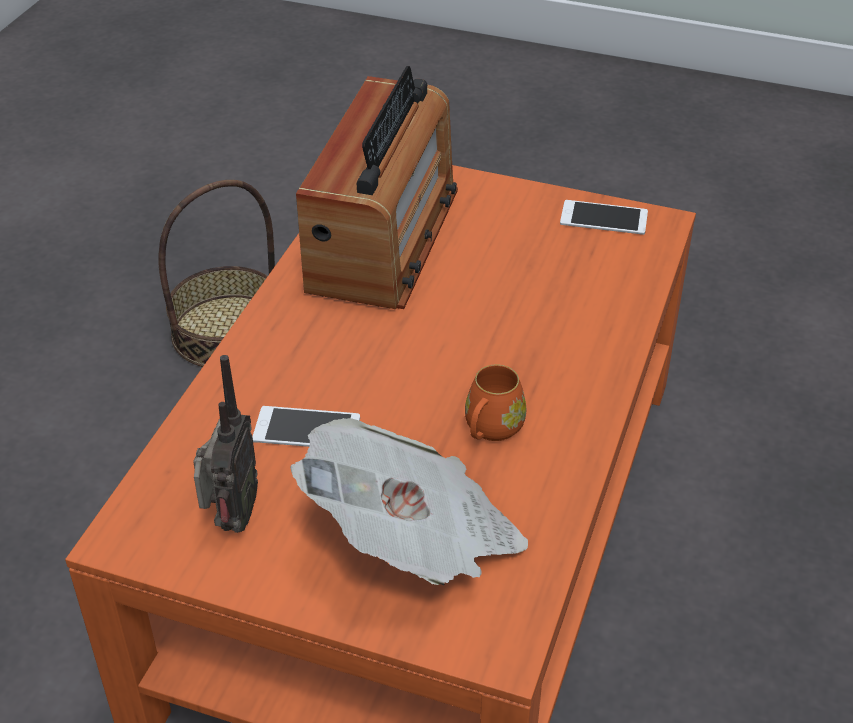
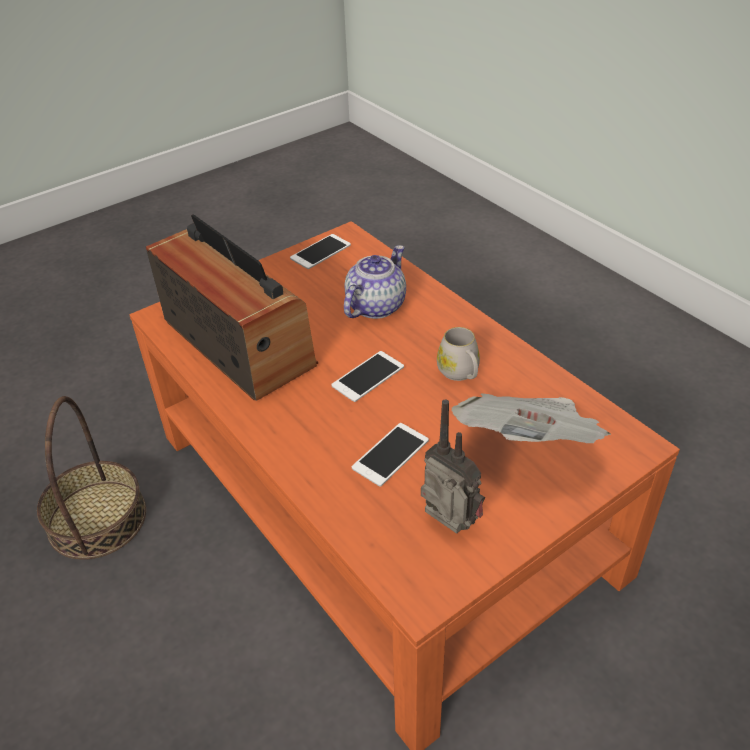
camera: 55 degrees left, 0 degrees up
(416, 356) = (368, 376): none -> phone
(490, 430) = (460, 373): orange mug -> white mug
(547, 306) = (375, 305): none -> teapot

